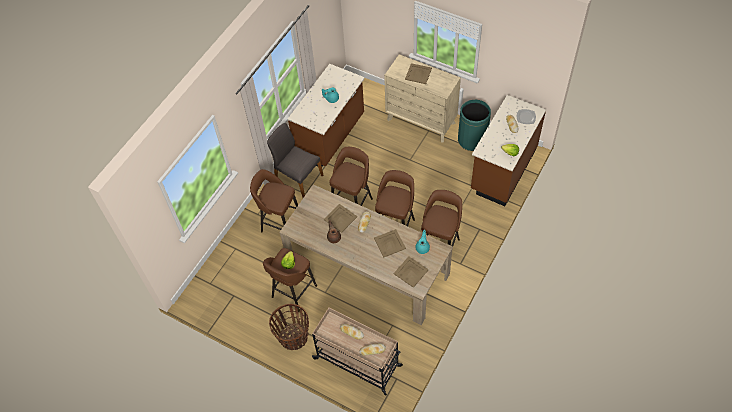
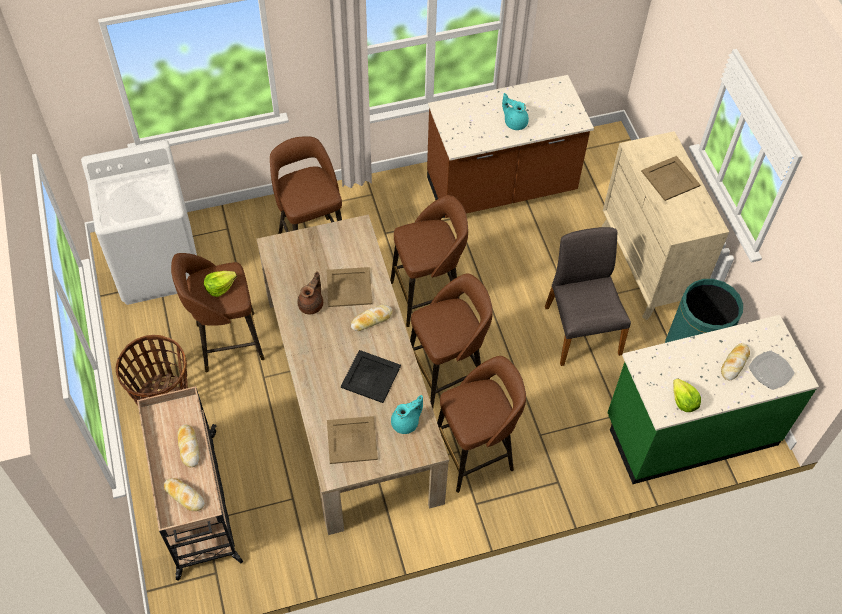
camera: 40 degrees right, 0 degrees up
(224, 289) = (158, 265): none -> white washing machine
(298, 178) = (398, 207): grey chair -> grey chair (581, 329)
(389, 243) = (370, 377): beige tray -> black tray
(502, 169) = (690, 430): brown counter -> green counter

